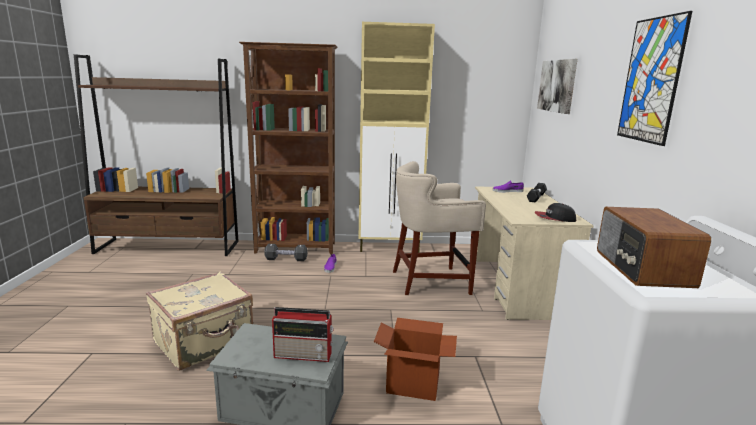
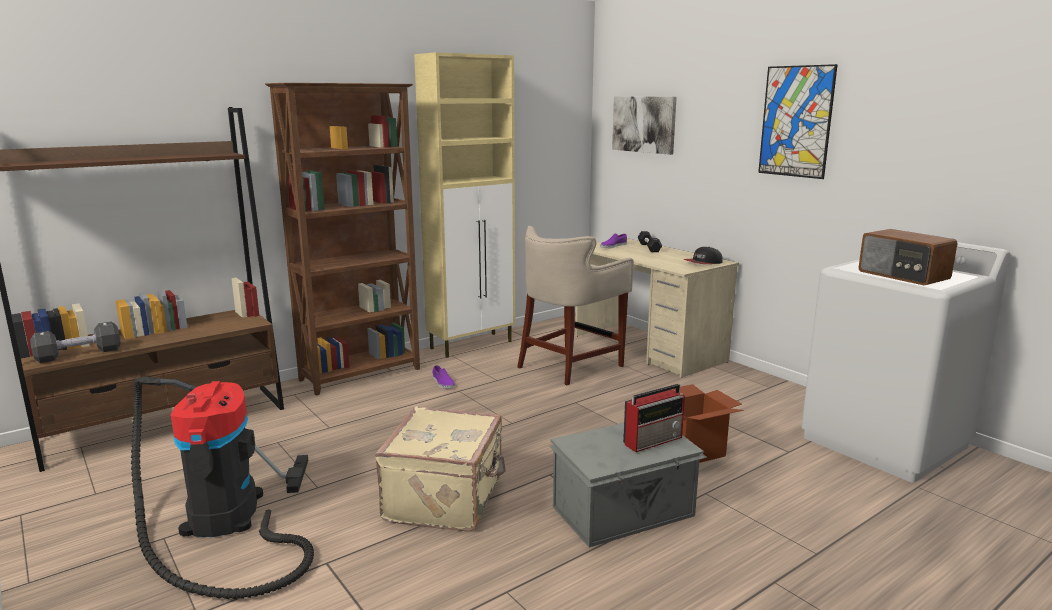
camera: 35 degrees left, 0 degrees up
(101, 307) = (223, 520): none -> vacuum cleaner
(286, 259) = (373, 390): black dumbbell -> black dumbbell (79, 354)

